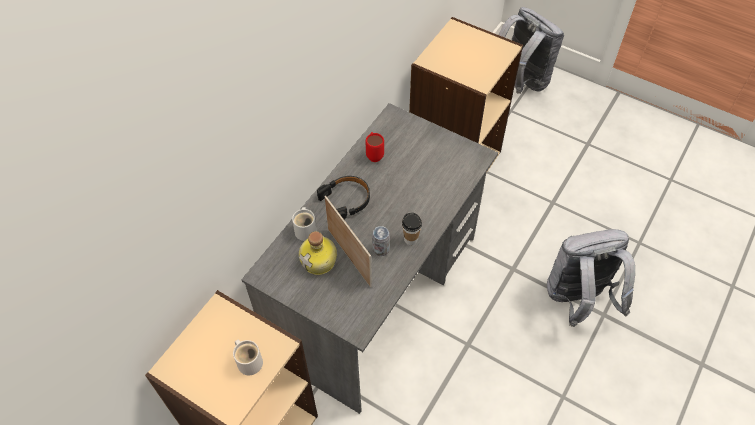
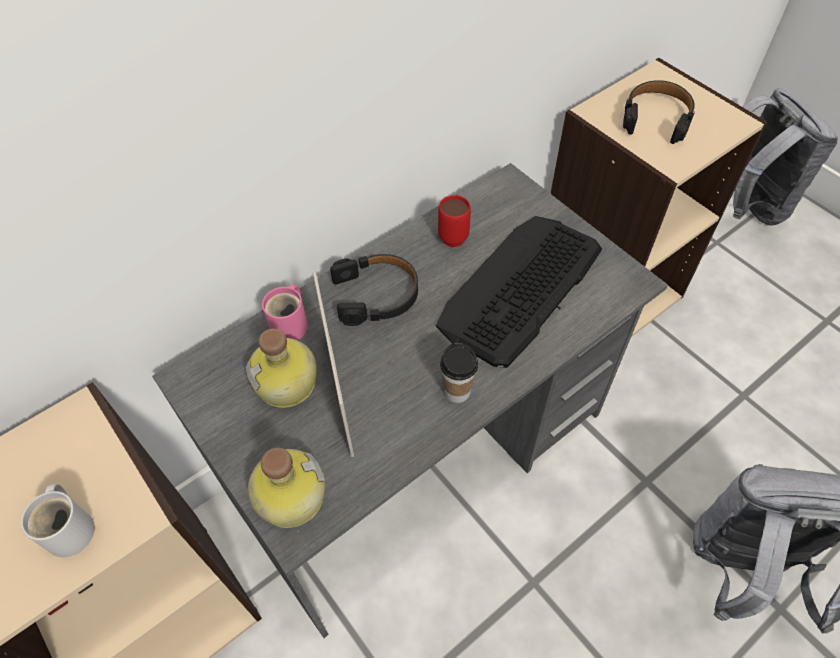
camera: 20 degrees right, 0 degrees up
(306, 229) = (292, 324): white mug -> pink mug
(347, 315) = (289, 496): none -> bottle
(380, 249) = (398, 394): can -> none
(422, 175) = (520, 288): none -> keyboard
(463, 57) = (656, 118): none -> black headphones

